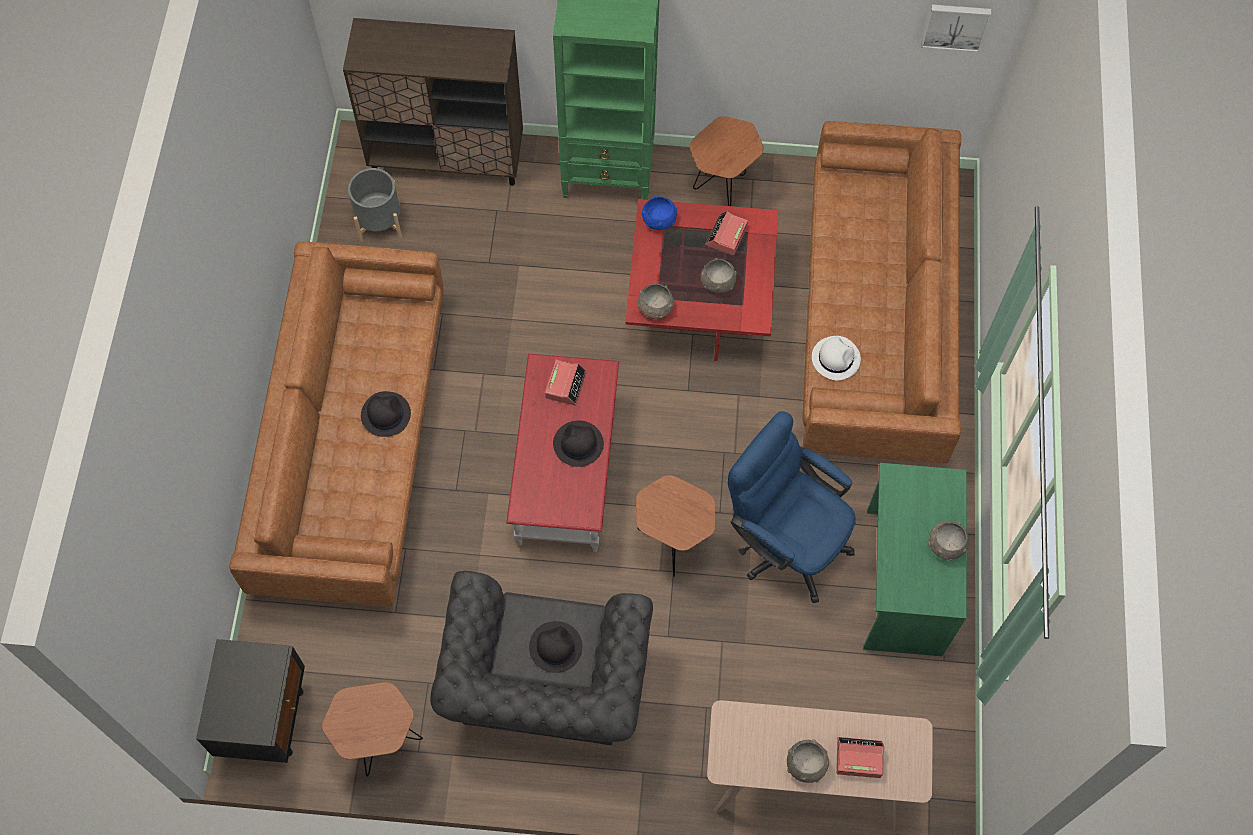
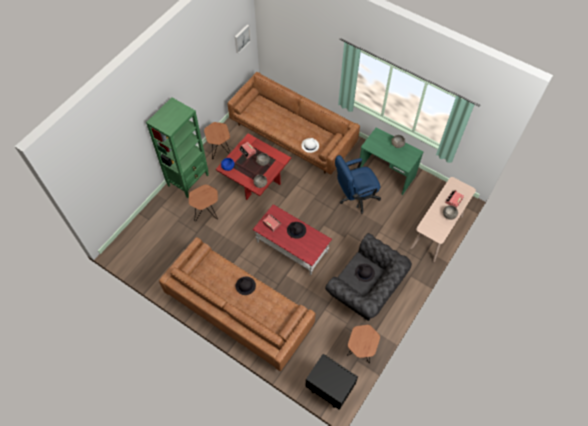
camera: 60 degrees left, 5 degrees down
(379, 222) = (154, 260): grey planter -> none
(447, 158) = (144, 226): brown cabinet -> none
(672, 546) = (338, 229): brown side table -> brown side table (207, 214)

